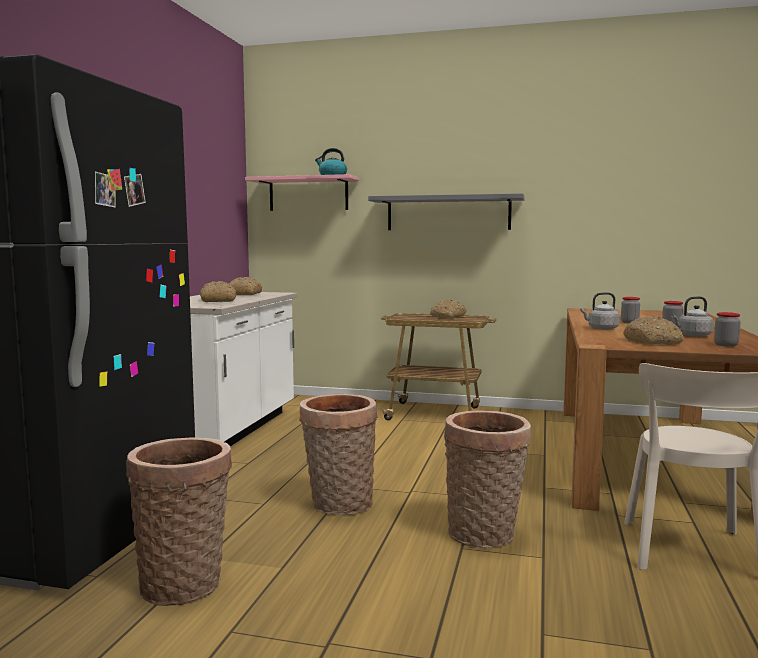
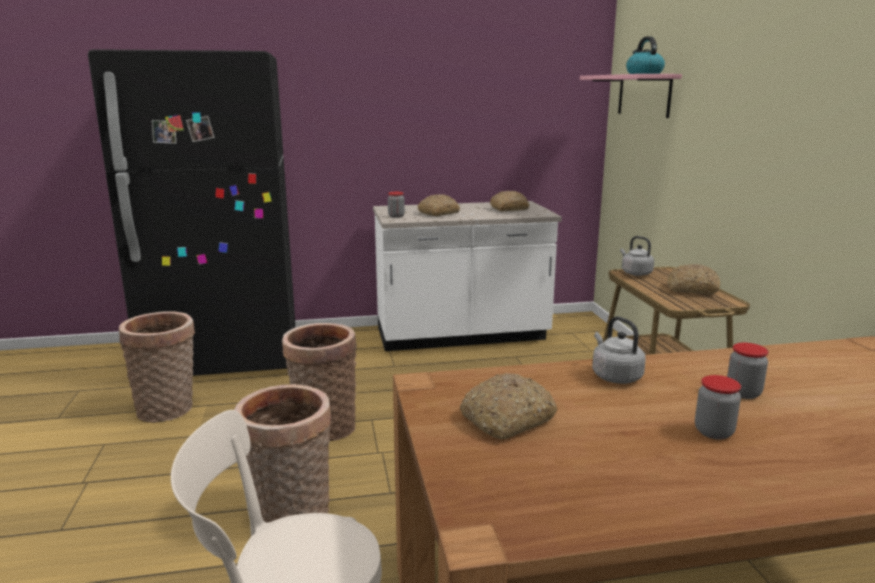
camera: 65 degrees right, 10 degrees up
(448, 213) = (754, 133): grey shelf -> none
(692, 335) = (631, 453): grey kettle -> grey kettle (635, 273)
(726, 345) = (530, 485): jar -> jar (396, 216)

